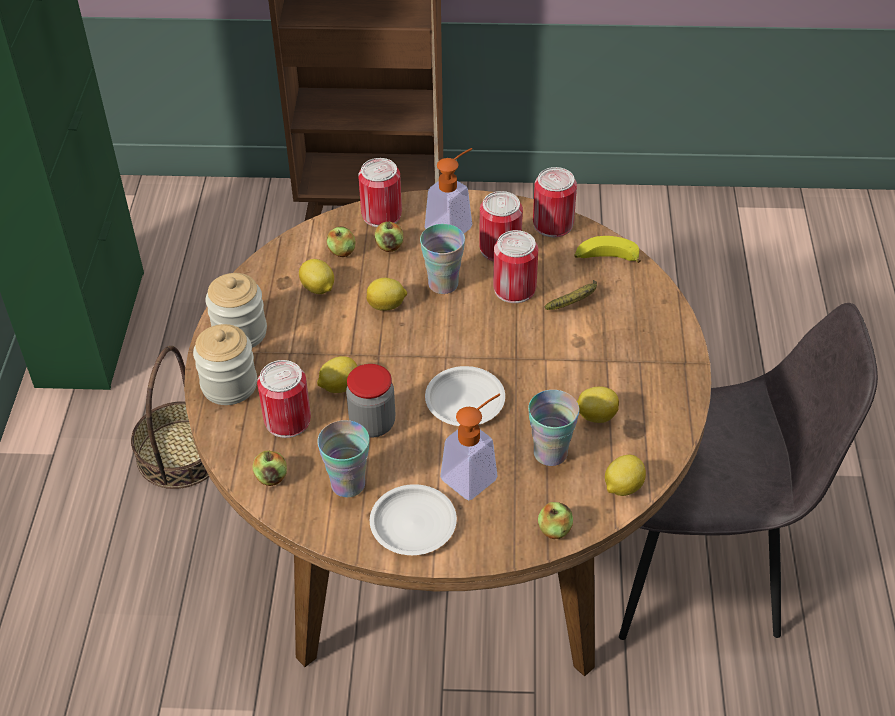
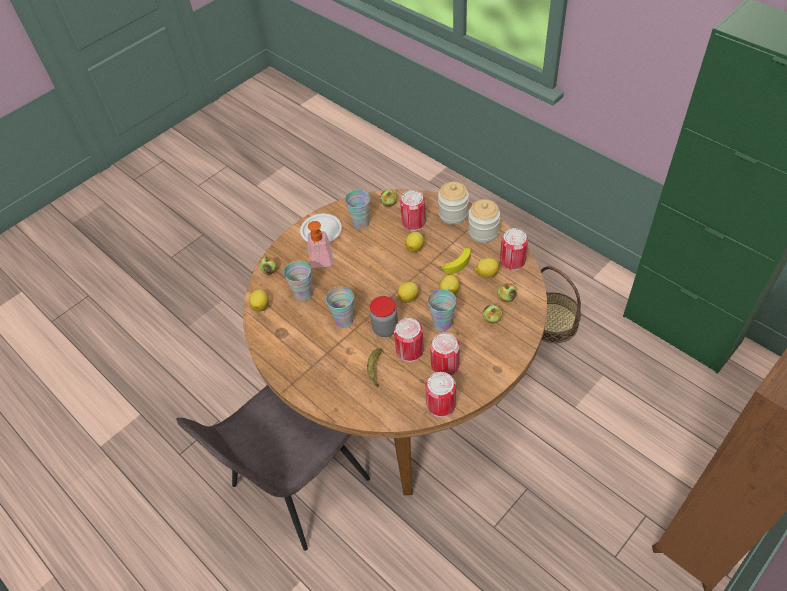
camera: 135 degrees right, 5 degrees up
(372, 424) = (382, 247): jar -> jar (385, 328)
(381, 214) = (522, 331): can -> can (512, 261)
(454, 225) = (483, 357): soap dispenser -> none
(464, 400) = (362, 284): white plate -> none
(542, 377) = (344, 320): none -> cup
(595, 415) = (303, 324): lemon -> lemon (409, 297)
(605, 259) = (390, 407): banana -> banana (457, 262)

